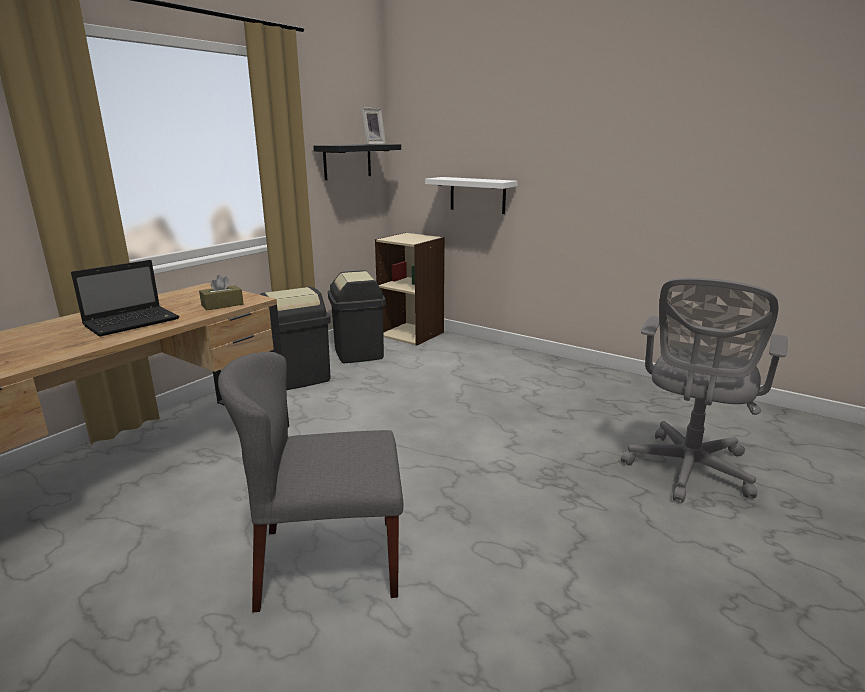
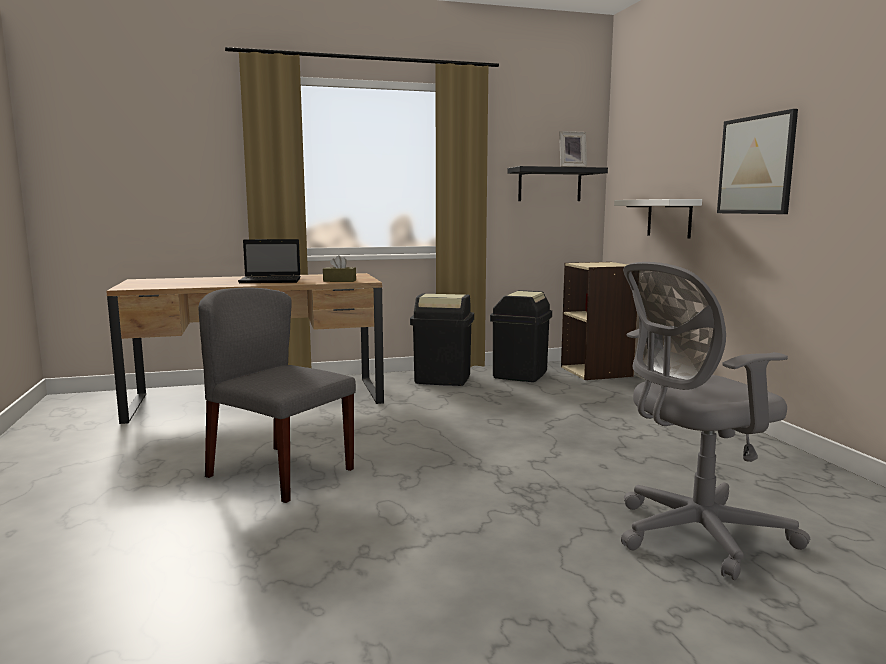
camera: 40 degrees right, 10 degrees down
(578, 156) = (756, 165): none -> picture

